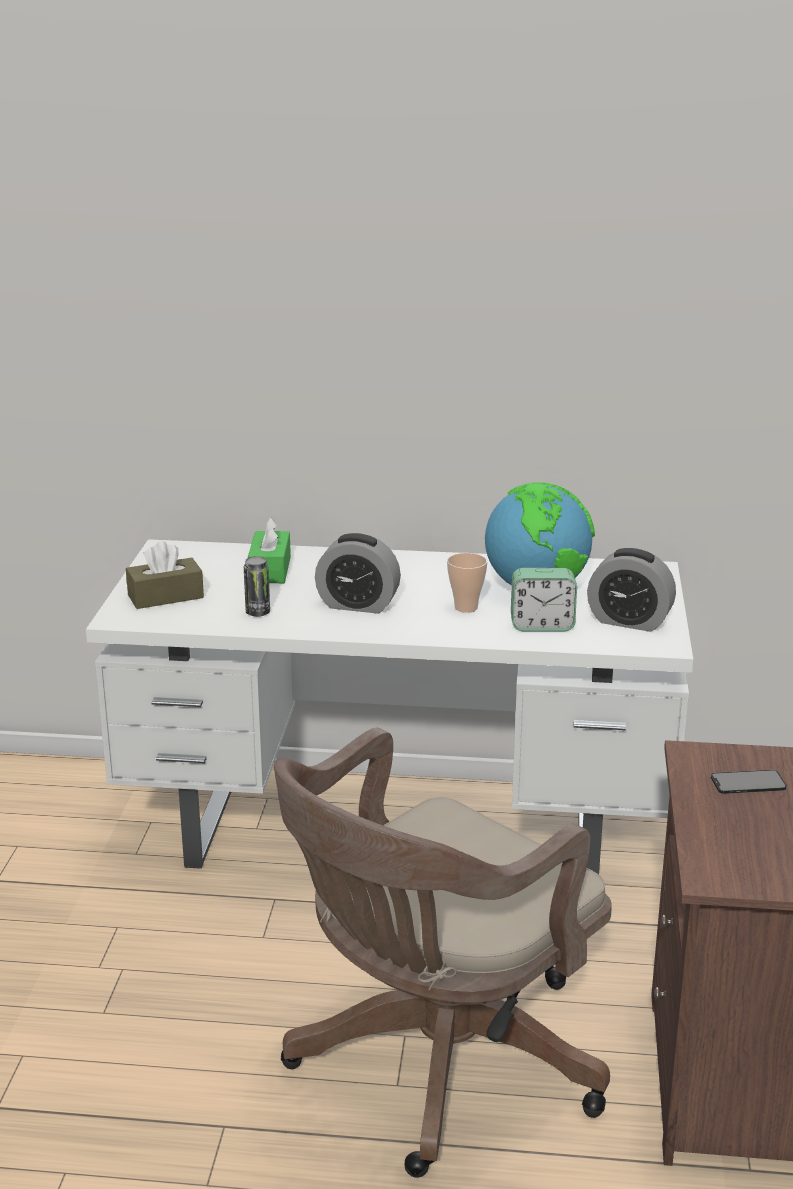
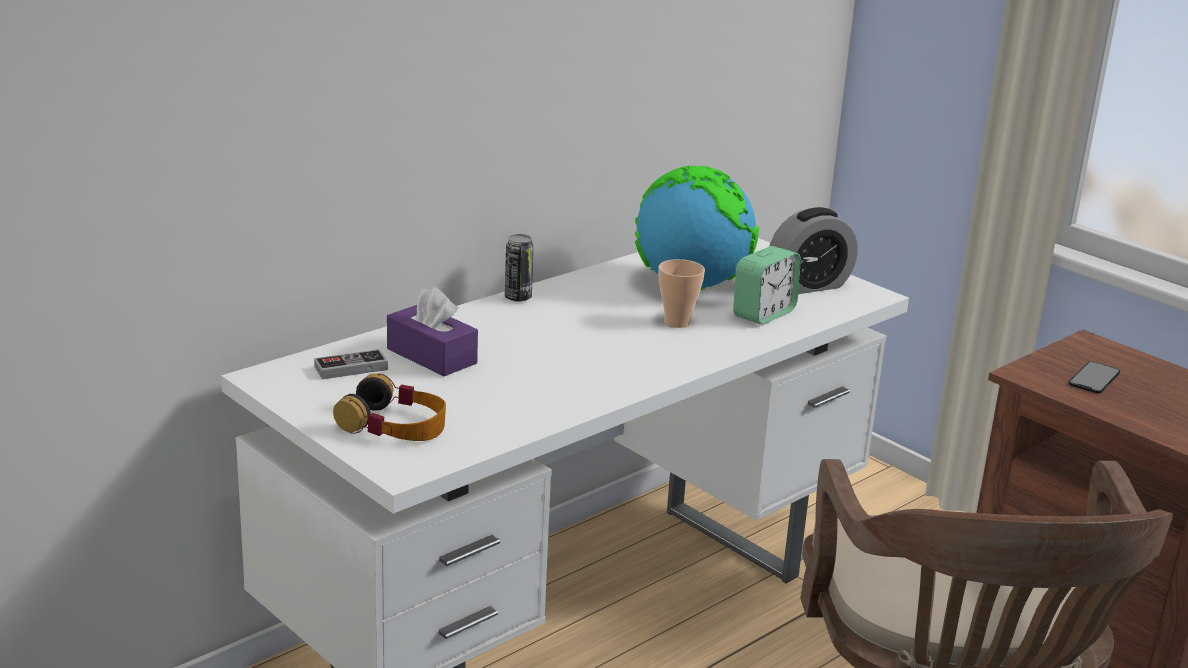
camera: 50 degrees left, 0 degrees up
(165, 596) = (394, 425): brown tissue box -> headphones
(214, 560) = (351, 368): none -> game controller
(258, 613) = (523, 401): can -> can (518, 298)
(270, 570) = (431, 356): green tissue box -> purple tissue box
(358, 605) = (589, 356): alarm clock -> none

